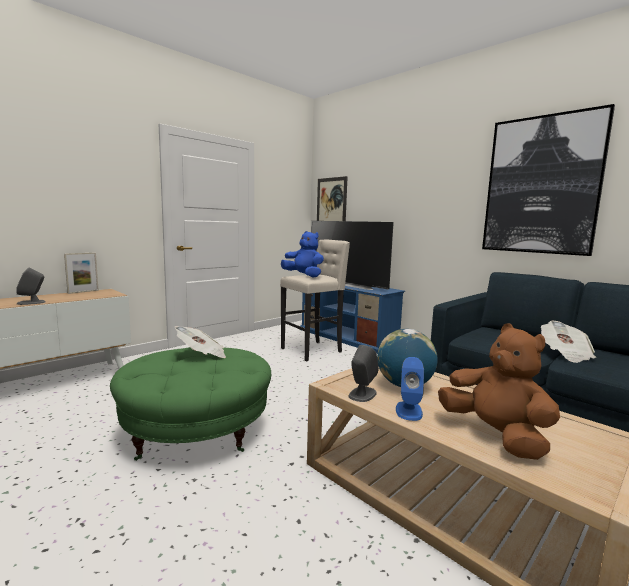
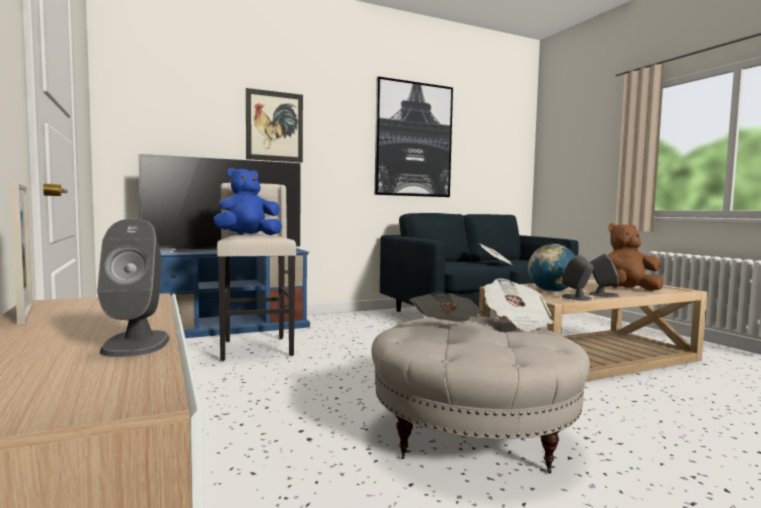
camera: 70 degrees left, 5 degrees down
(196, 430) = (473, 431): green ottoman -> beige ottoman
(229, 372) = (517, 322): none -> newspaper
(331, 201) = (148, 126): picture -> picture (274, 126)
(408, 411) = (603, 295): blue speaker -> grey speaker

